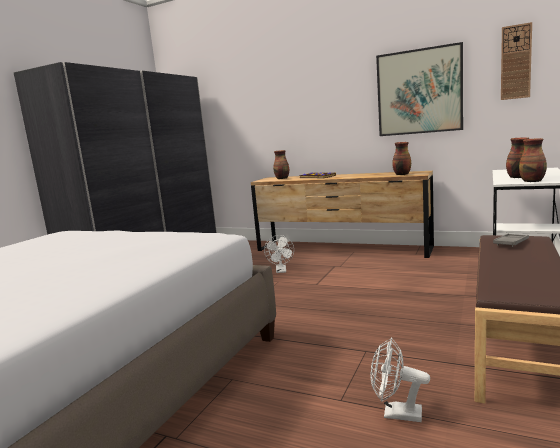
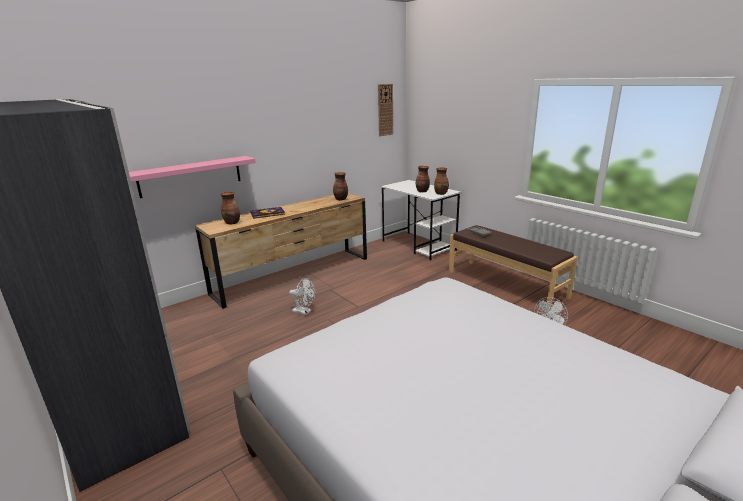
camera: 65 degrees left, 10 degrees up
(268, 135) = (191, 176): none -> pink shelf
(419, 92) = (332, 129): picture -> none

